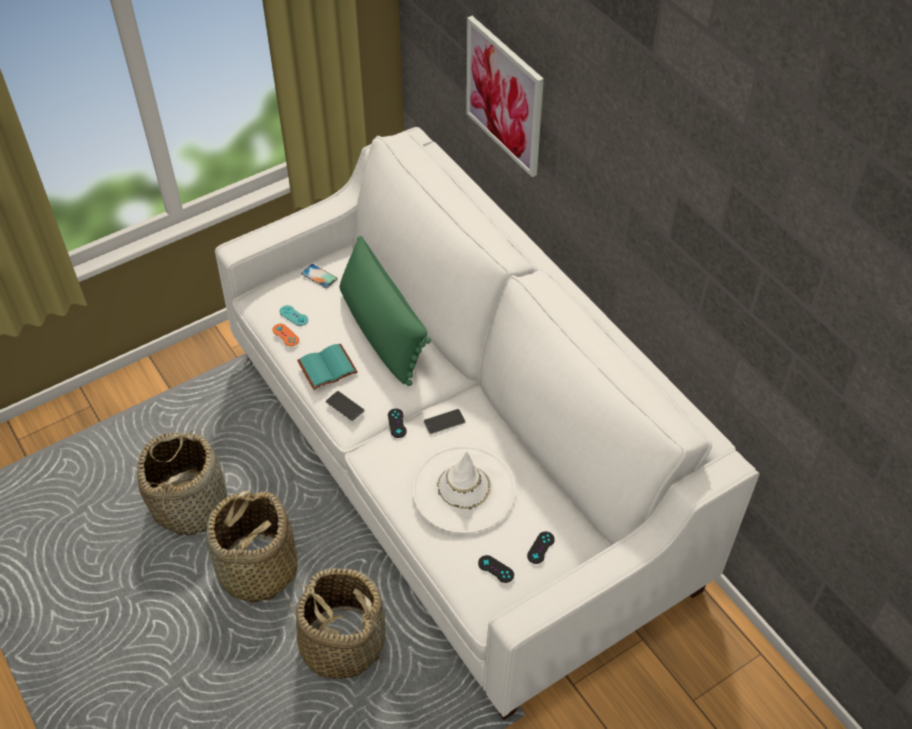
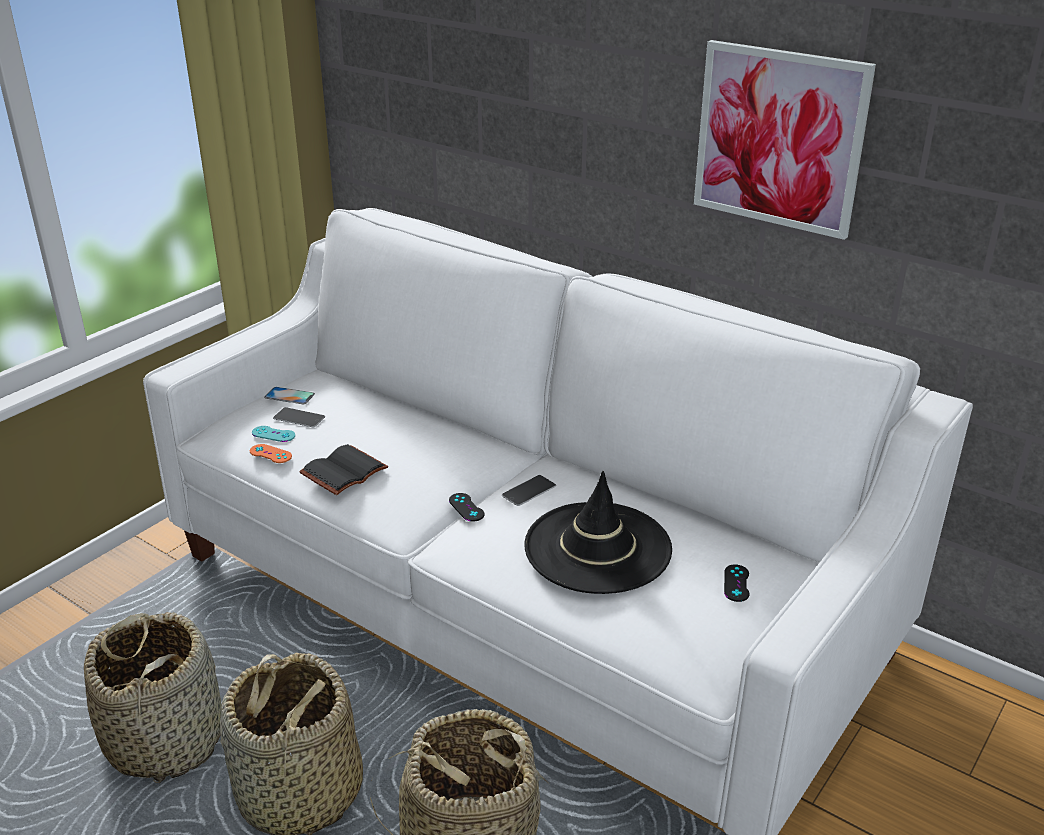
camera: 20 degrees left, 20 degrees down
(327, 366) = (343, 470): turquoise book -> black book
(345, 406) = (387, 504): phone -> phone (299, 417)
(382, 331) = (397, 427): green pillow -> none
(463, 489) = (597, 548): white hat -> black hat
(496, 569) = (695, 620): black game controller -> none
(505, 96) = (496, 103): picture -> picture (779, 138)

